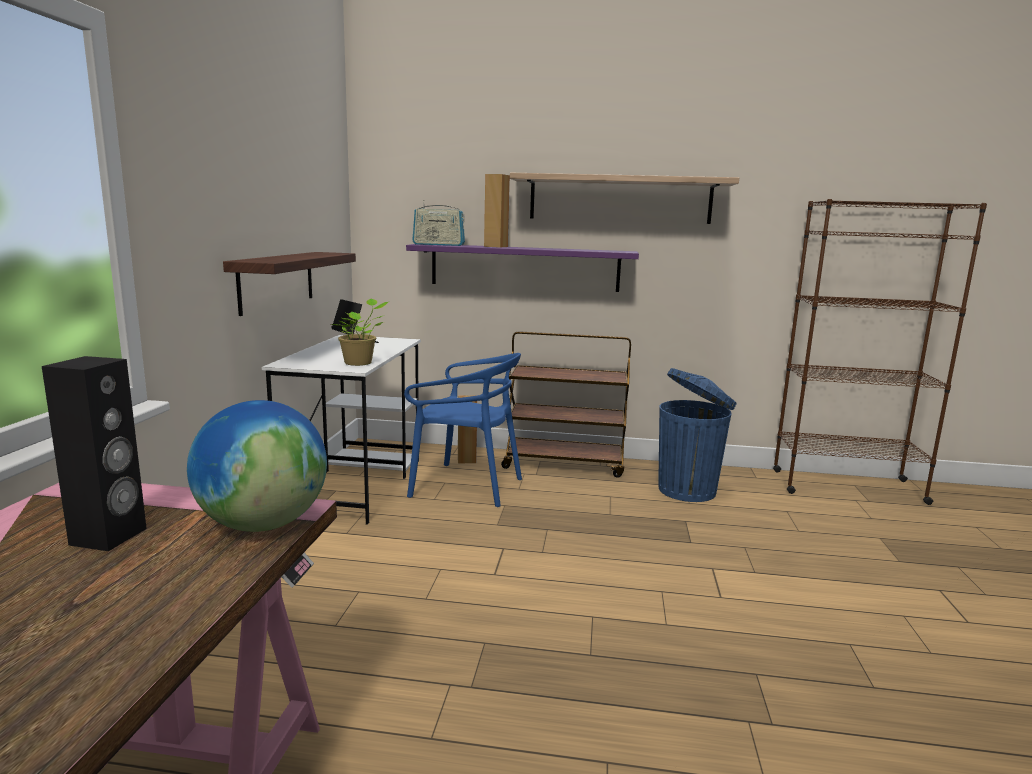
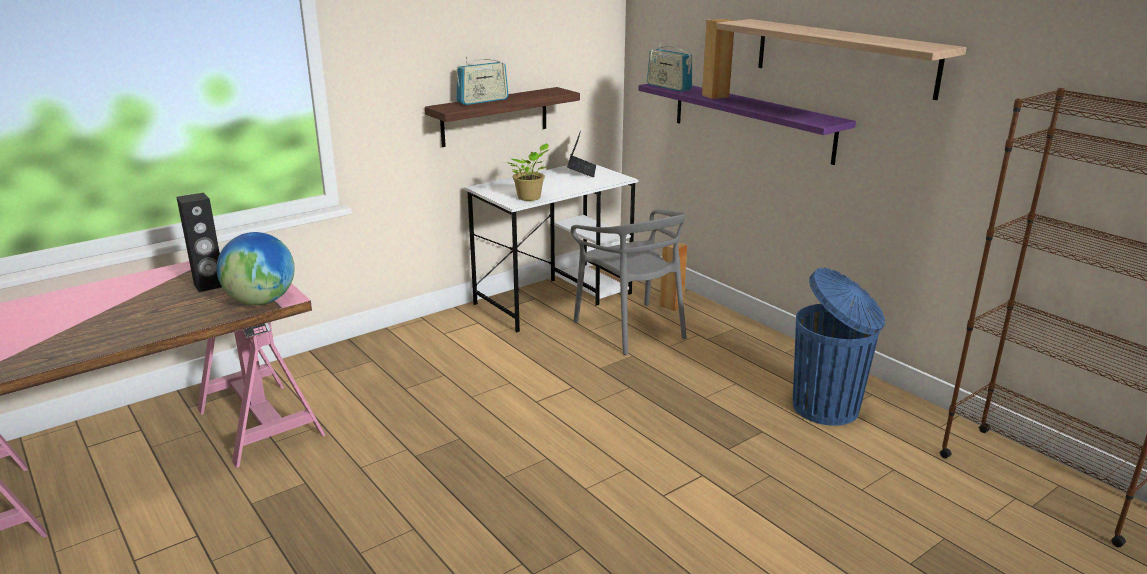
camera: 45 degrees right, 10 degrees up
(279, 257) = (482, 101): none -> radio
(466, 486) = (631, 328): blue chair -> grey chair
(564, 464) = (752, 339): brown cart -> none

